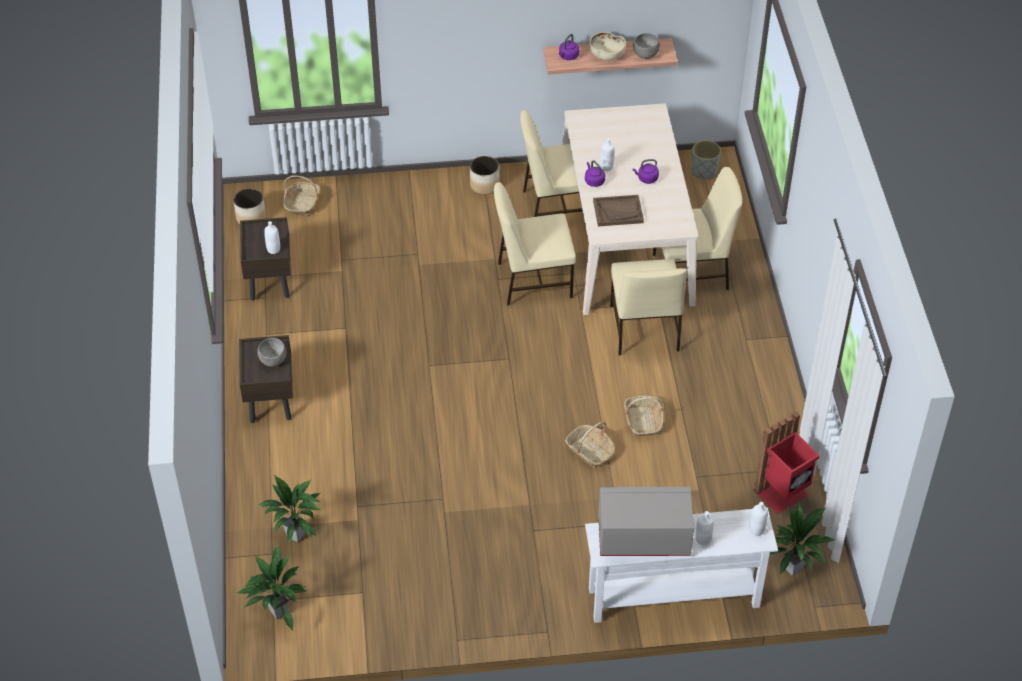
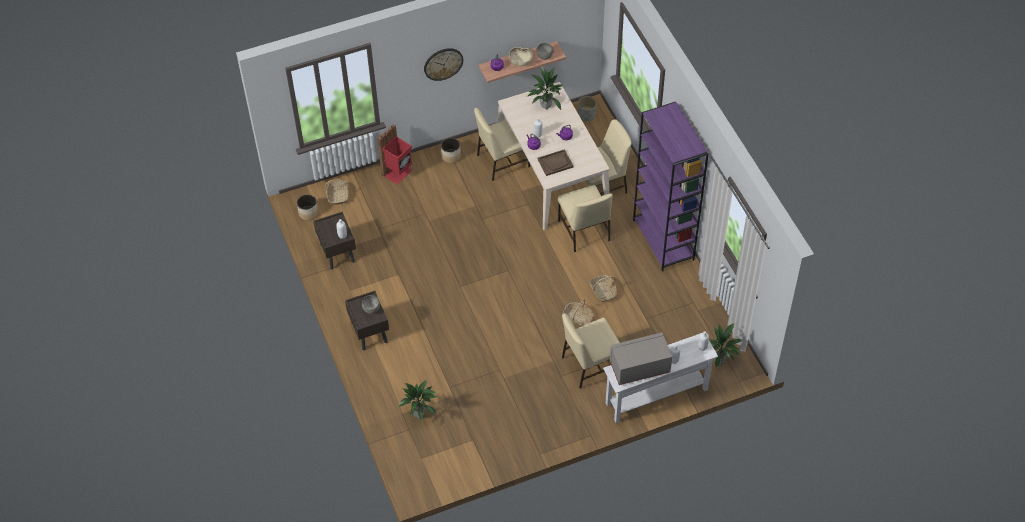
camera: 15 degrees left, 5 degrees up
(278, 612) = (426, 464): potted plant -> potted plant (545, 106)
(486, 31) = (443, 63): none -> wall clock
(533, 280) = (504, 214): beige chair -> beige chair (589, 364)
(762, 368) = (663, 240): none -> purple bookcase
(783, 494) = (700, 317): red trash can -> red trash can (398, 173)

